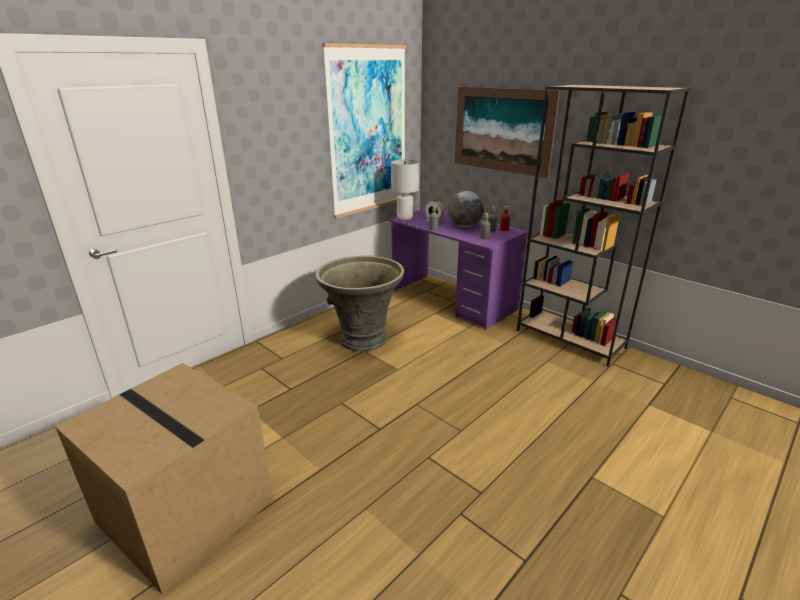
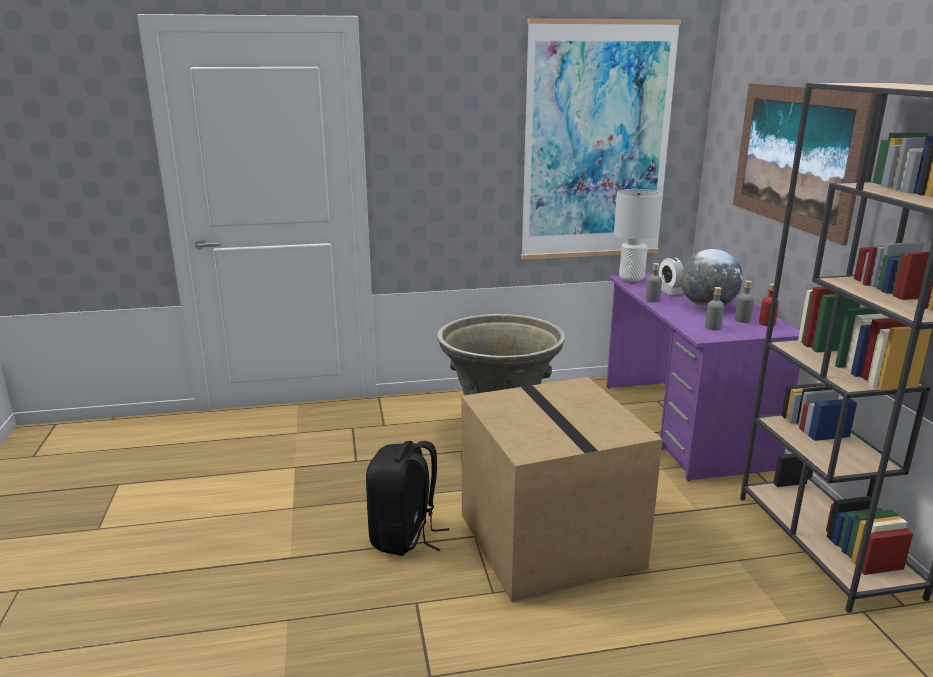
camera: 35 degrees right, 5 degrees down
(189, 510) = (146, 537): cardboard box -> cardboard box (552, 541)
(377, 423) = (404, 537): none -> black backpack

